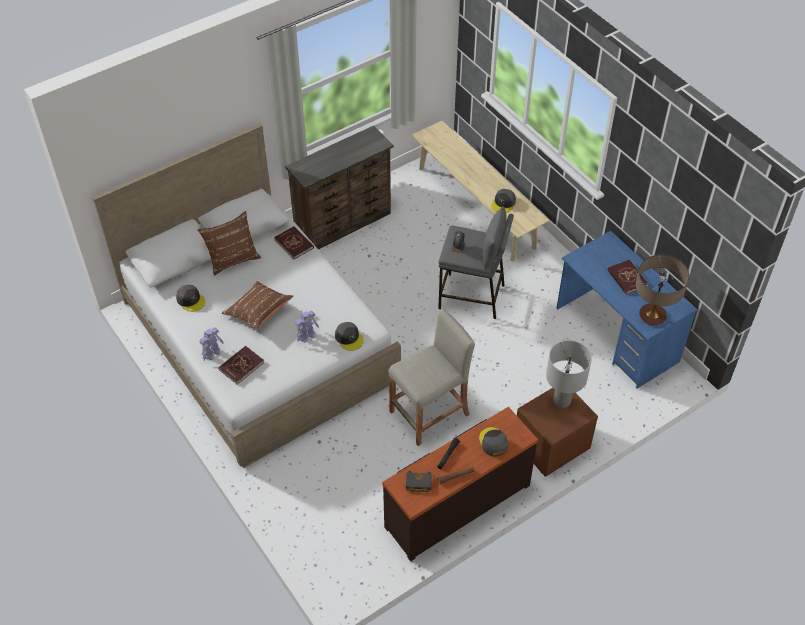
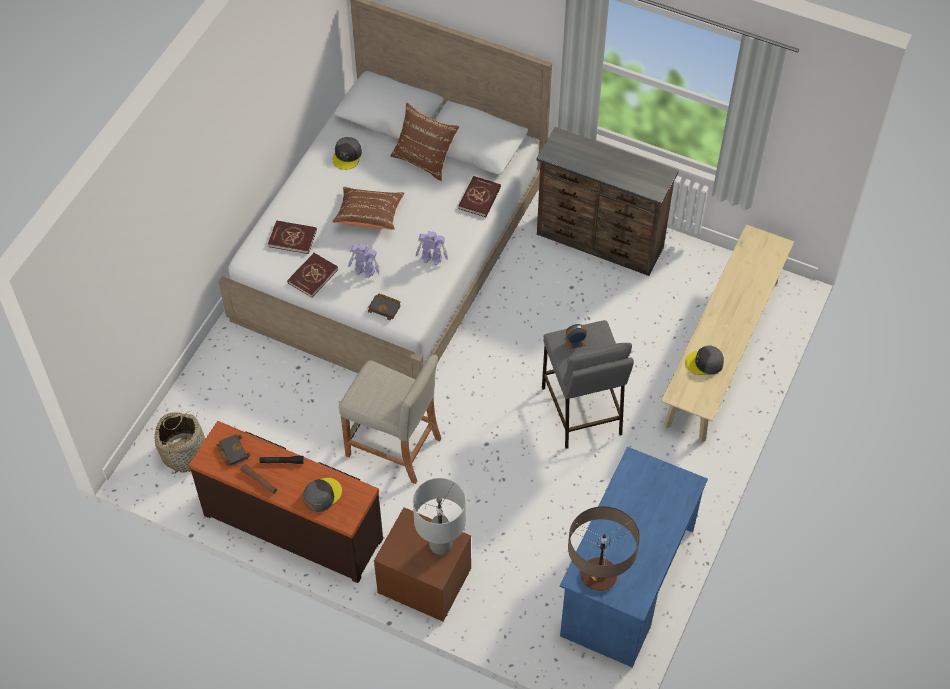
camera: 60 degrees right, 5 degrees up
(212, 353) = (293, 208): toy robot -> toy robot (432, 259)
(345, 551) = (184, 453): none -> basket
(349, 338) = (385, 308): grey cap -> black book
(627, 278) = (640, 526): red book -> red book (312, 276)

